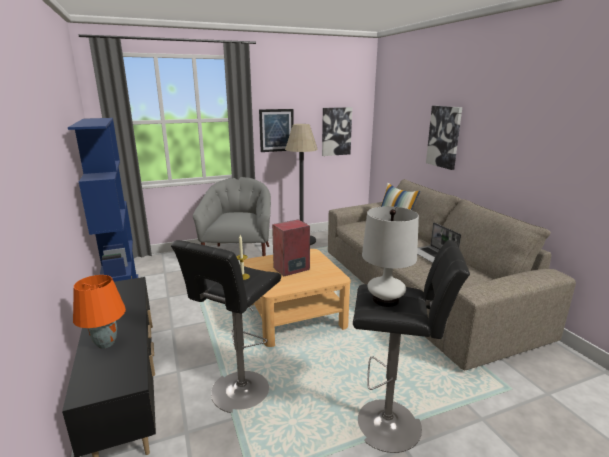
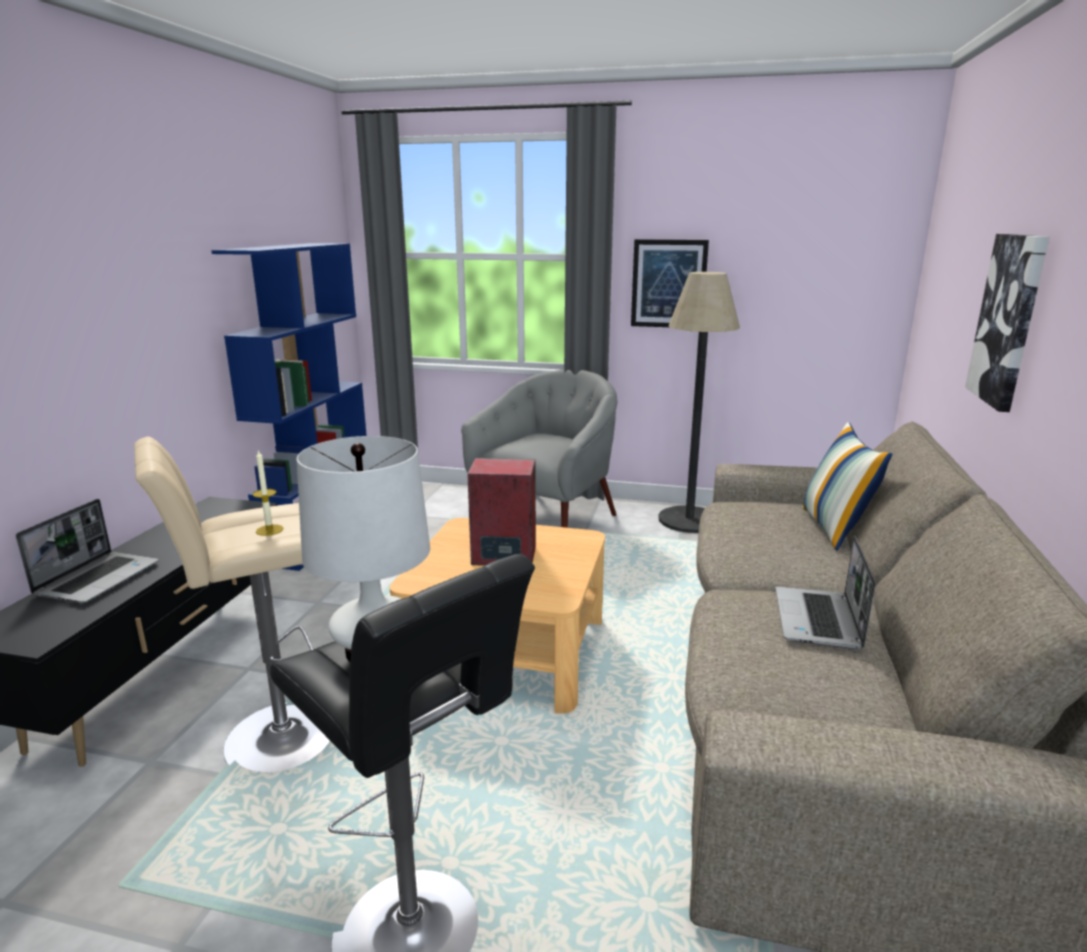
camera: 35 degrees right, 0 degrees up
(105, 343) = (98, 578): orange table lamp -> laptop
(239, 393) = (274, 741): black stool -> beige stool
(336, 131) = (812, 295): picture -> none

